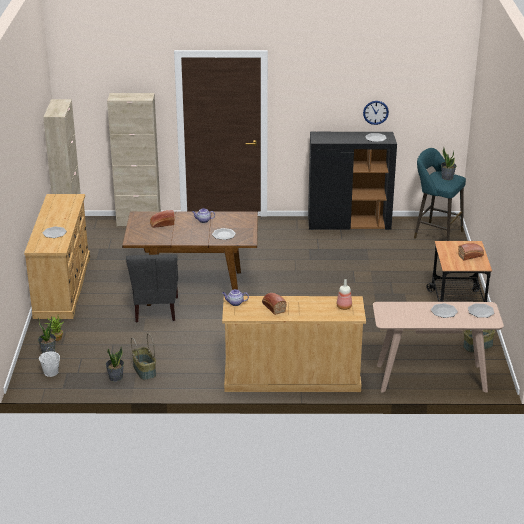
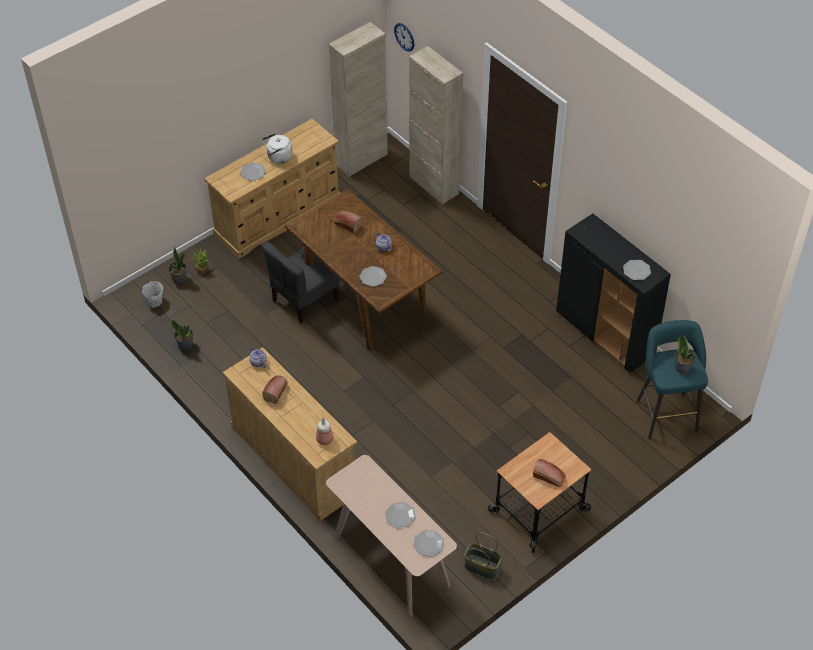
camera: 50 degrees right, 20 degrees up
(59, 219) = (278, 158): none -> white kettle
(145, 371) = (211, 356): basket -> none
(375, 112) = (659, 241): wall clock -> wall clock (404, 37)

